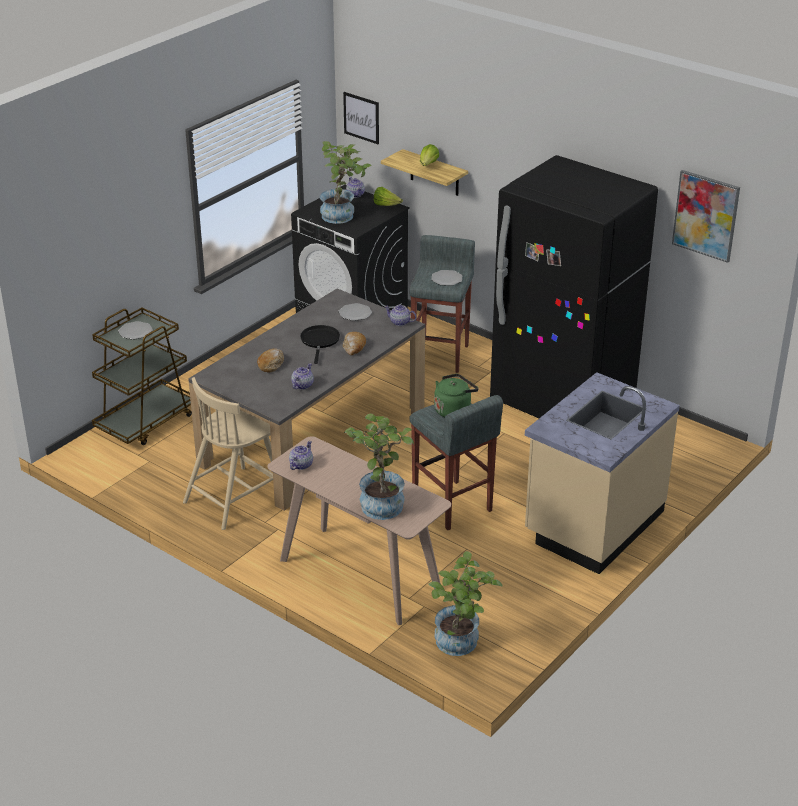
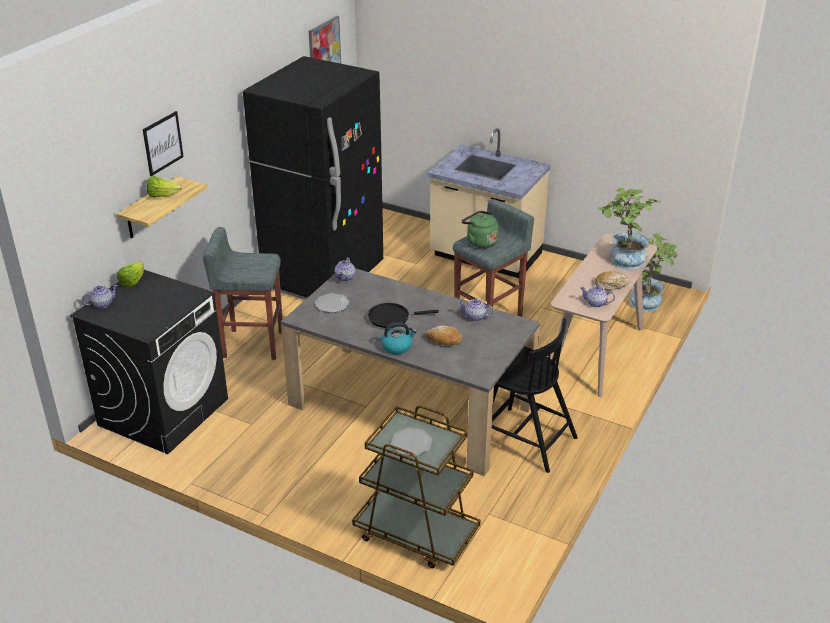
camera: 100 degrees left, 0 degrees up
(235, 497) = (525, 439): beige chair -> black chair
(272, 340) = (397, 347): none -> kettle
(342, 216) = (159, 306): potted plant -> none
(354, 347) = (398, 297): bread -> bread (611, 285)
(361, 117) = (68, 220): picture -> picture (163, 143)
(446, 279) = (252, 262): plate -> none

